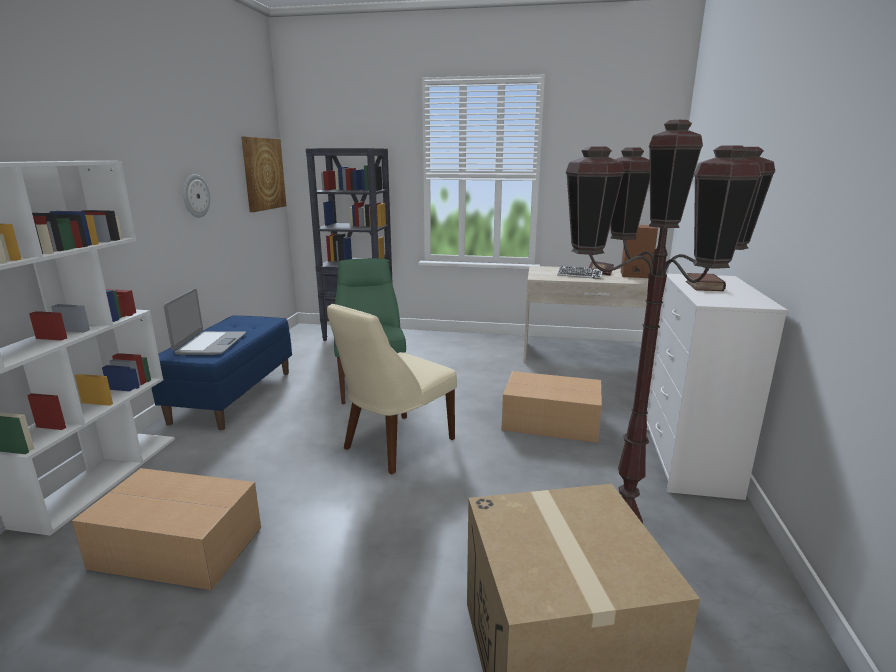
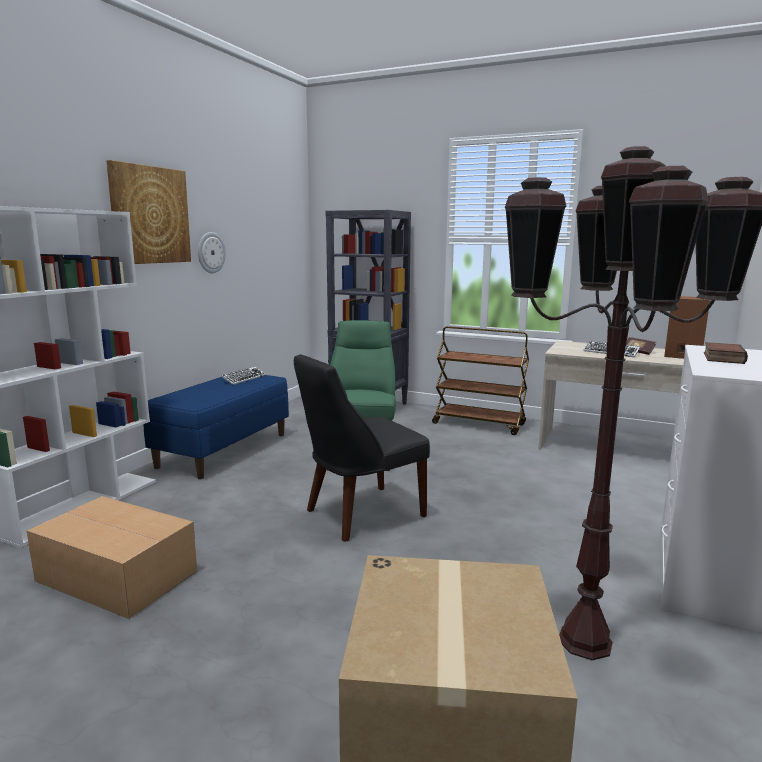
camera: 15 degrees right, 5 degrees down
(210, 344) = (203, 394): laptop -> none
(244, 323) = (244, 378): none -> keyboard
(263, 174) = (286, 236): picture -> picture (150, 215)
(395, 445) = (360, 514): beige chair -> black chair
(465, 344) = (479, 424): none -> brown cart
(552, 422) = (546, 514): cardboard box -> none

